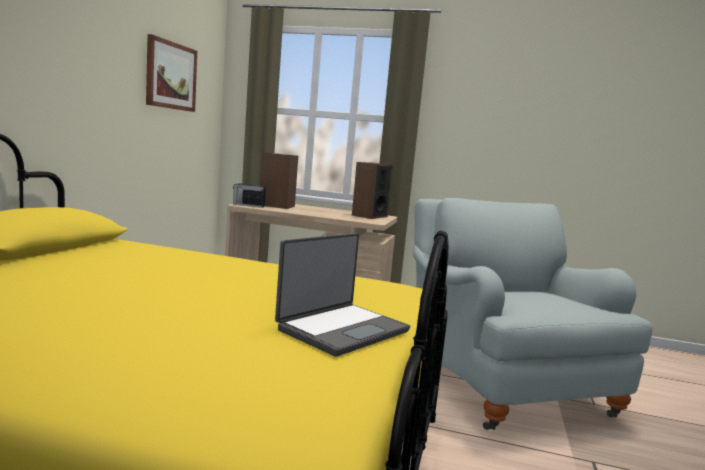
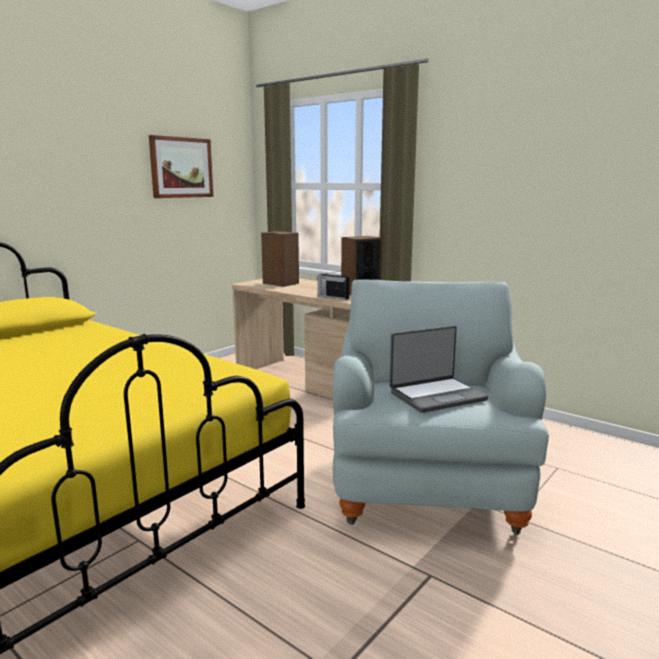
camera: 25 degrees right, 5 degrees up
(248, 205) = (250, 284): radio -> radio (332, 297)
(341, 329) = (106, 414): laptop -> laptop (436, 395)

